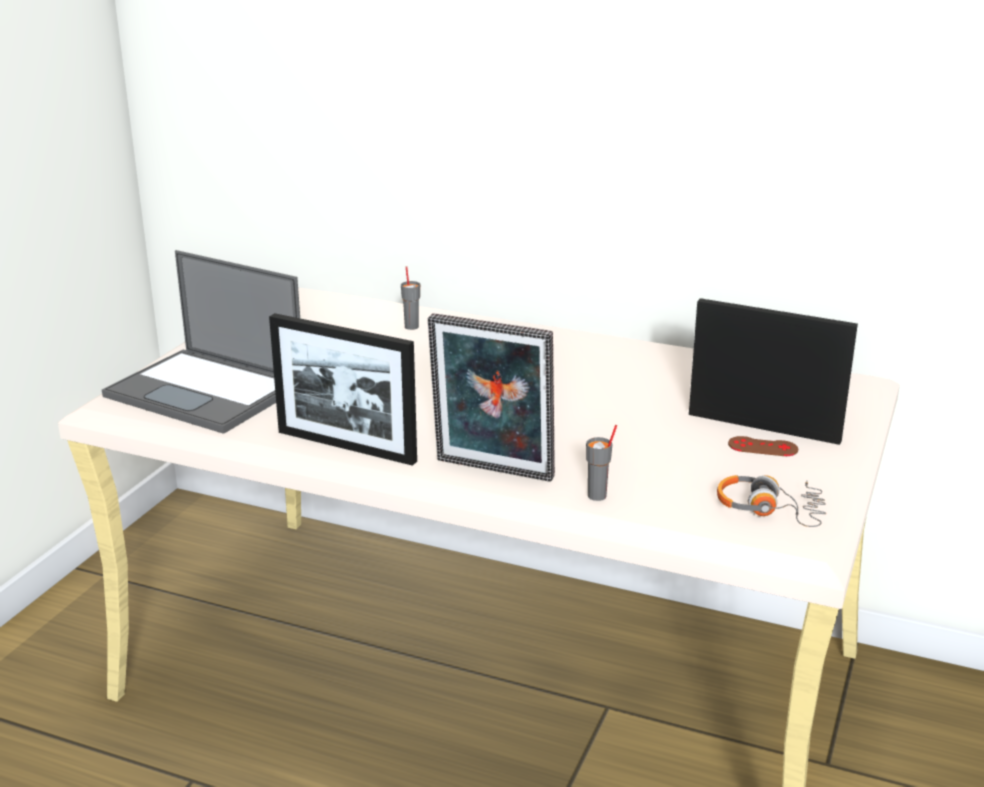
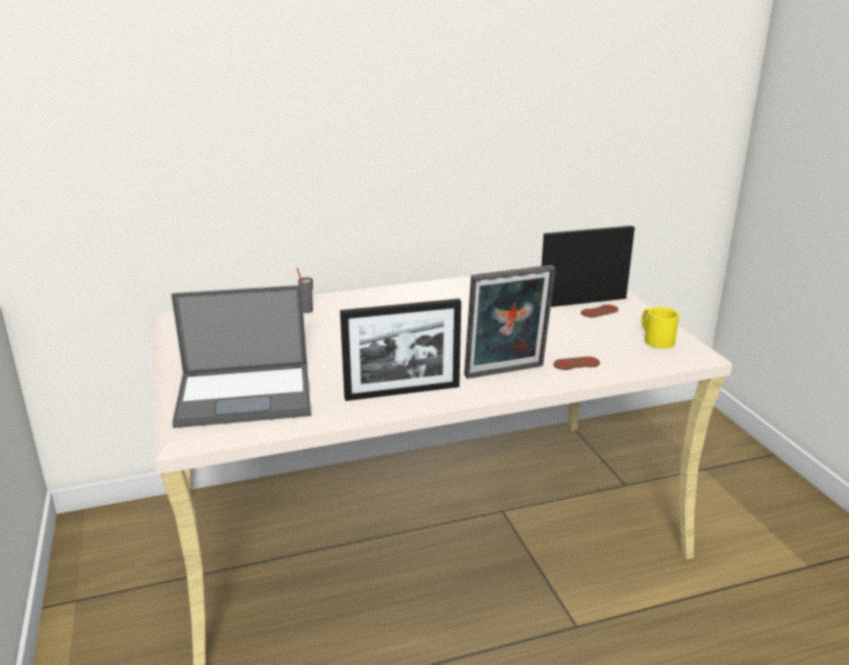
camera: 40 degrees left, 0 degrees up
(597, 496) = (576, 363): grey cup -> brown game controller
(770, 510) = (655, 339): headphones -> yellow mug

